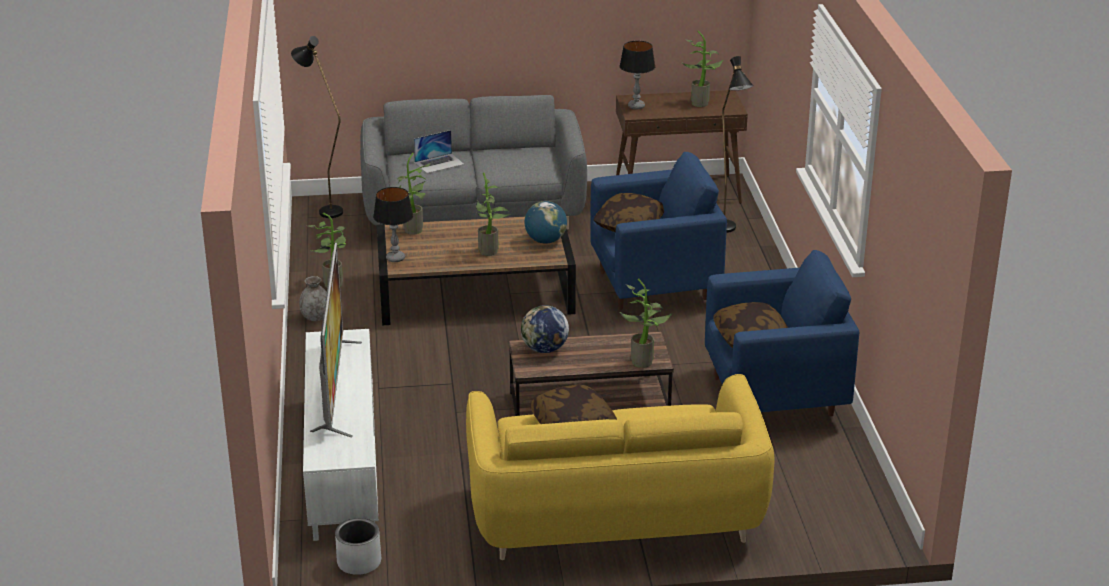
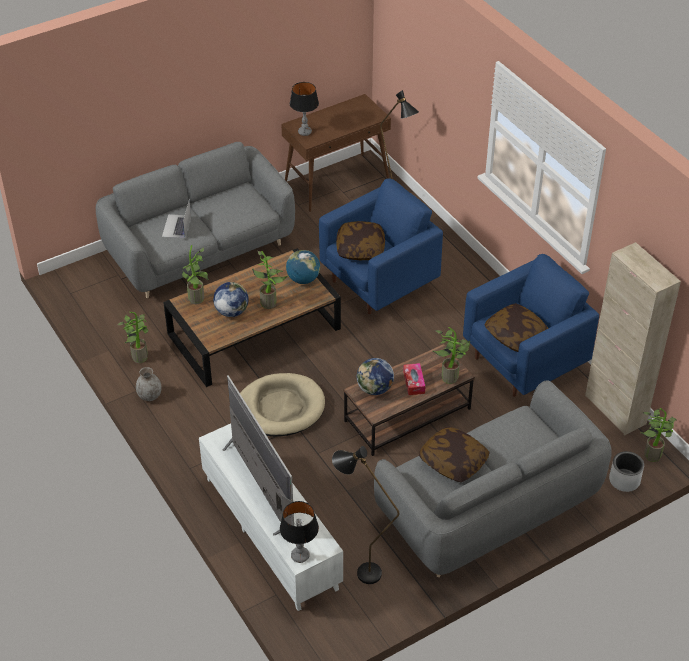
camera: 25 degrees left, 15 degrees up
(325, 209) = (78, 281): black floor lamp -> black floor lamp (360, 571)
(359, 562) = (343, 618): grey planter -> grey planter (624, 480)
(395, 258) = (203, 333): table lamp -> table lamp (300, 556)
(439, 163) = (176, 226): laptop -> laptop turned 150 degrees clockwise
(442, 248) = (231, 311): none -> globe
(447, 363) = (280, 408): none -> beige dog bed
(595, 355) = (414, 382): none -> tissue box
(615, 517) = (488, 509): yellow sofa -> grey sofa
(701, 102) = (350, 114): potted plant -> potted plant (652, 453)
(856, 470) = (615, 410): none -> beige cabinet

